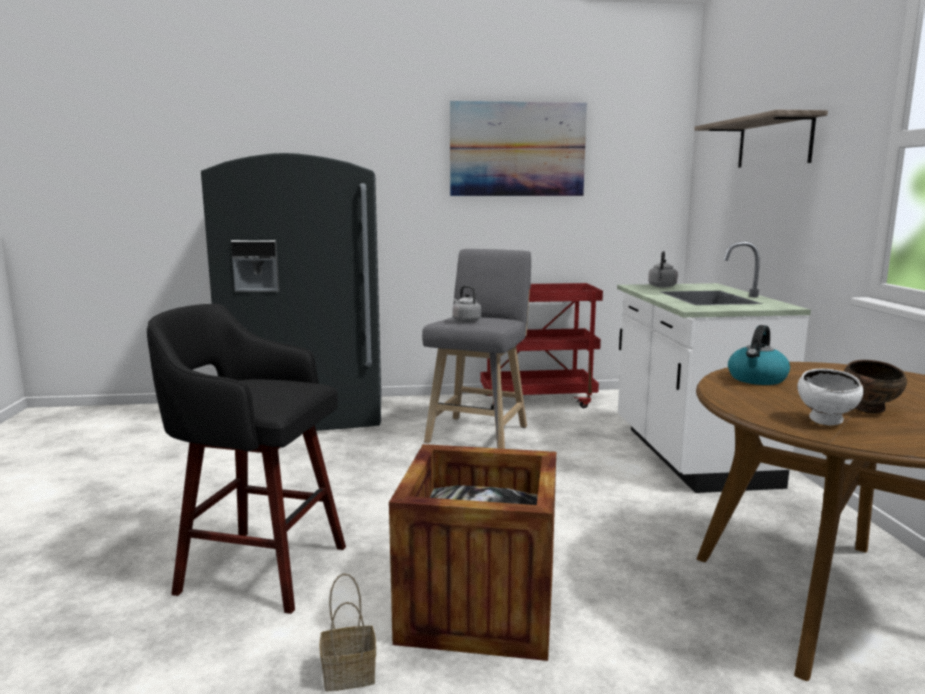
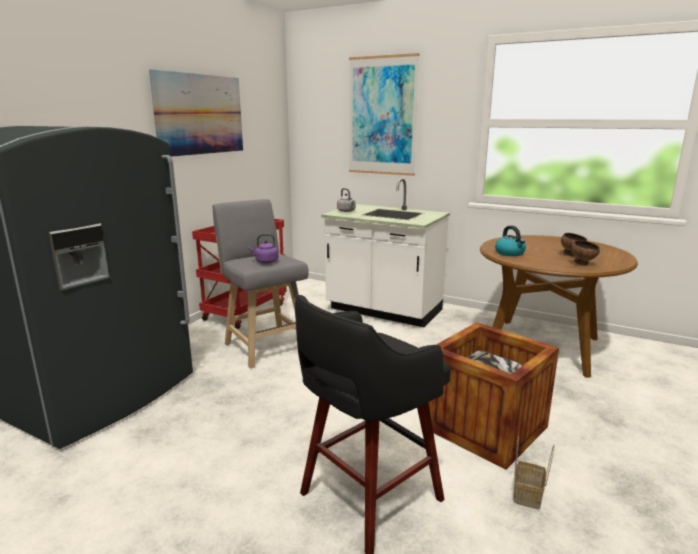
camera: 55 degrees left, 5 degrees up
(465, 320) = (265, 262): grey kettle -> purple kettle
(774, 142) = (382, 116): shelf -> picture
(826, 422) = (582, 264): white bowl -> brown bowl

